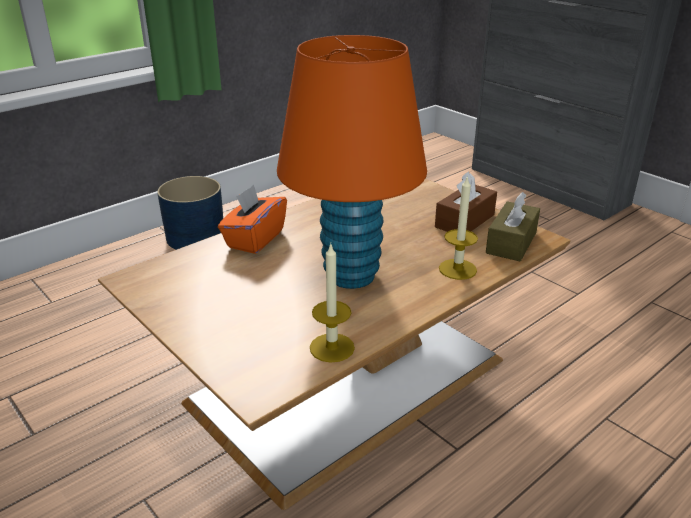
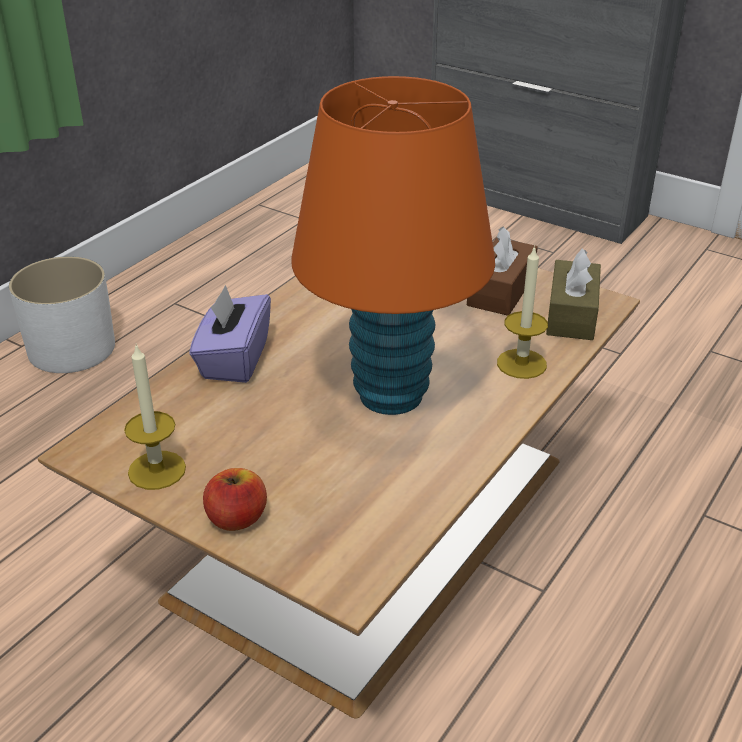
camera: 15 degrees left, 5 degrees up
(195, 237) = (72, 348): blue planter -> white planter
(203, 336) = (236, 518): none -> apple
(254, 239) = (234, 360): orange tissue box -> purple tissue box
(332, 347) = (413, 503): candle -> candle (157, 470)

